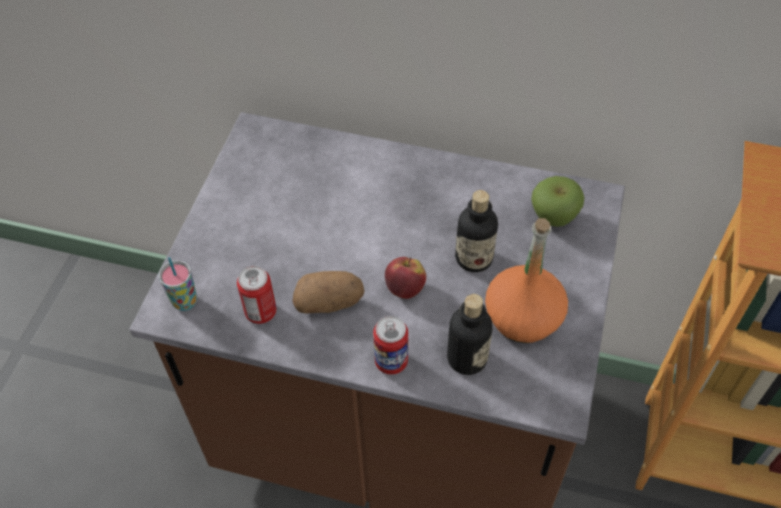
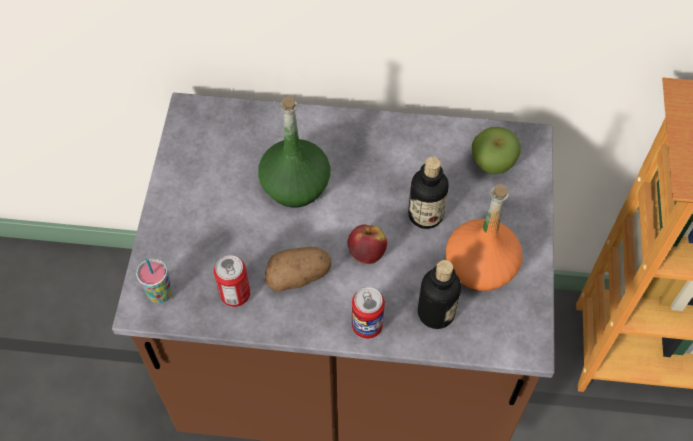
camera: 10 degrees left, 5 degrees up
(345, 213) = (295, 185): none -> green bottle

